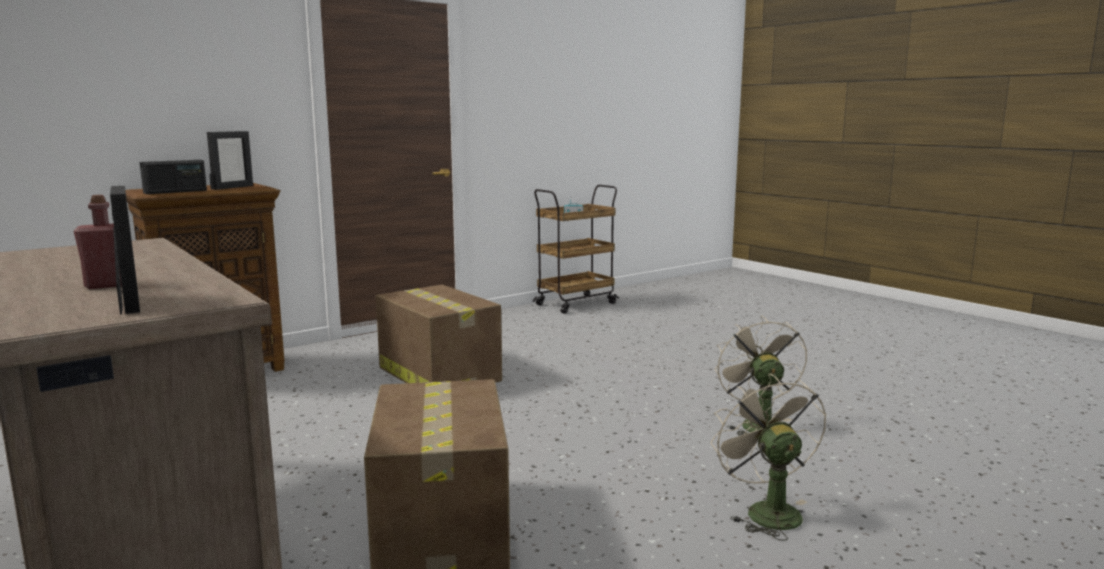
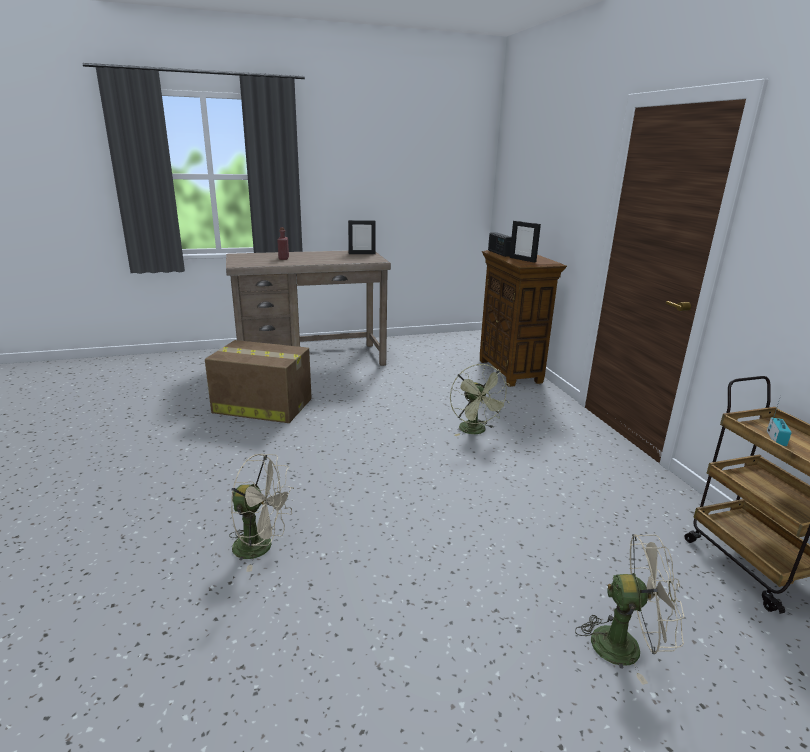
camera: 110 degrees right, 10 degrees up
(129, 302) = (251, 259): picture frame -> picture frame (362, 253)
(438, 374) = (476, 431): cardboard box -> green fan
(765, 511) = (161, 492): beige fan -> beige fan (626, 645)

